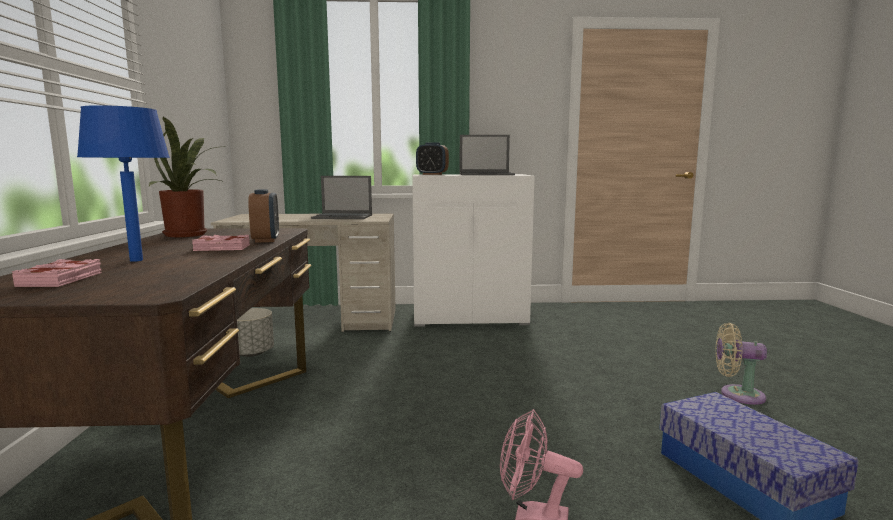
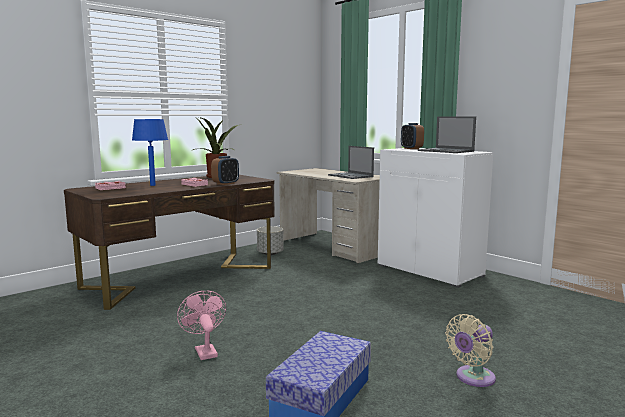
camera: 50 degrees right, 0 degrees up
(737, 395) = (472, 378): beige fan -> beige fan turned 105 degrees counterclockwise

